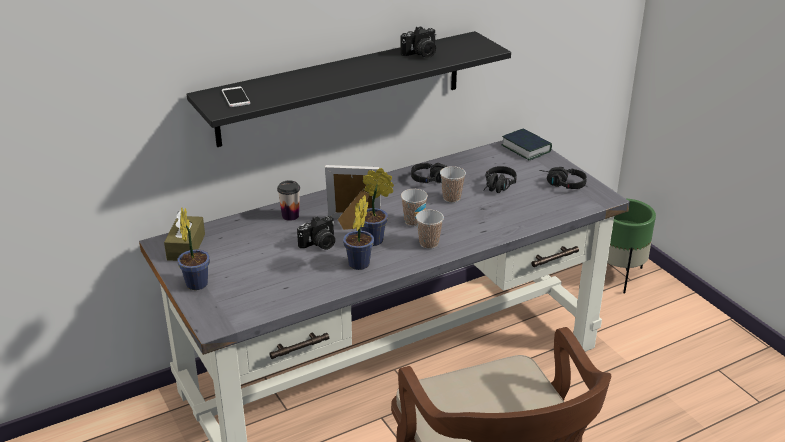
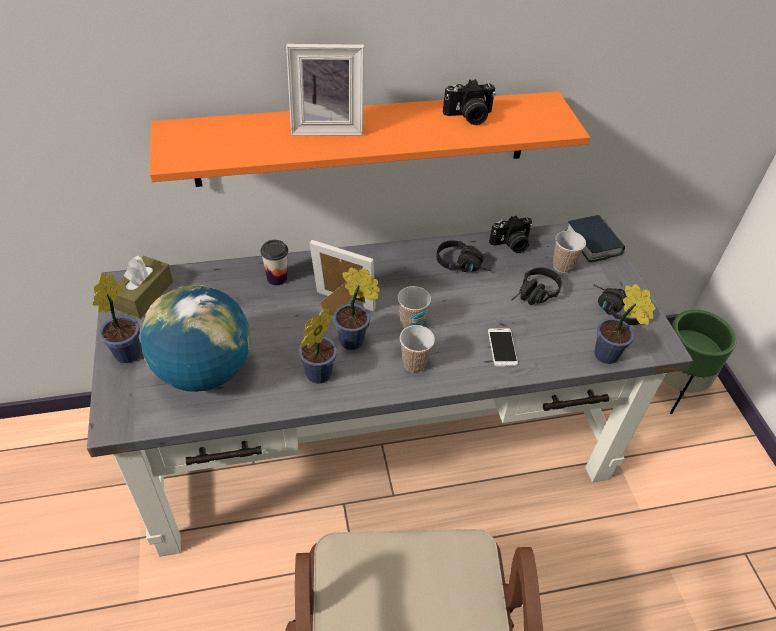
camera: 15 degrees right, 15 degrees up
(235, 97) = (202, 141): phone -> phone (502, 347)
(267, 281) = (204, 371): none -> globe
(319, 244) = (288, 330): camera -> camera (511, 244)
(322, 75) = (327, 127): none -> picture frame
(341, 88) = (364, 139): black shelf -> orange shelf
(451, 198) = (471, 298): cup -> cup (562, 266)
(569, 211) = (608, 357): none -> potted plant

